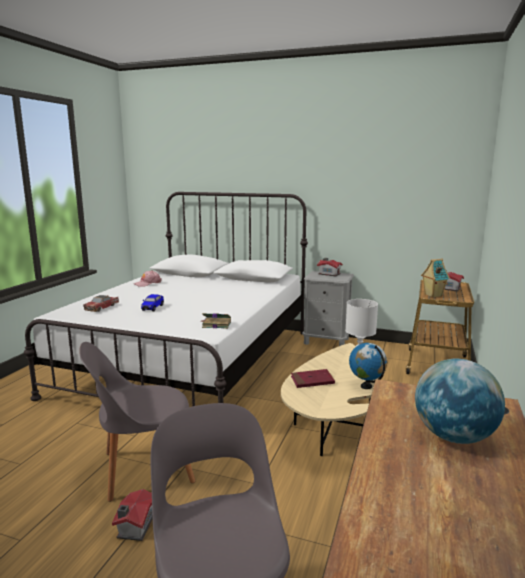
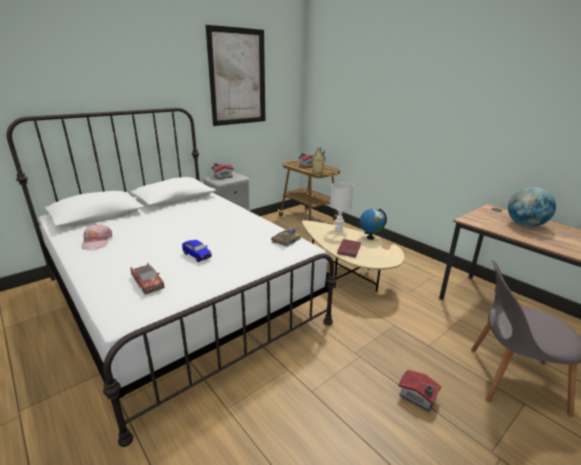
camera: 60 degrees left, 10 degrees up
(143, 468) = (344, 376): grey chair -> none
(373, 166) = (238, 77): none -> picture

